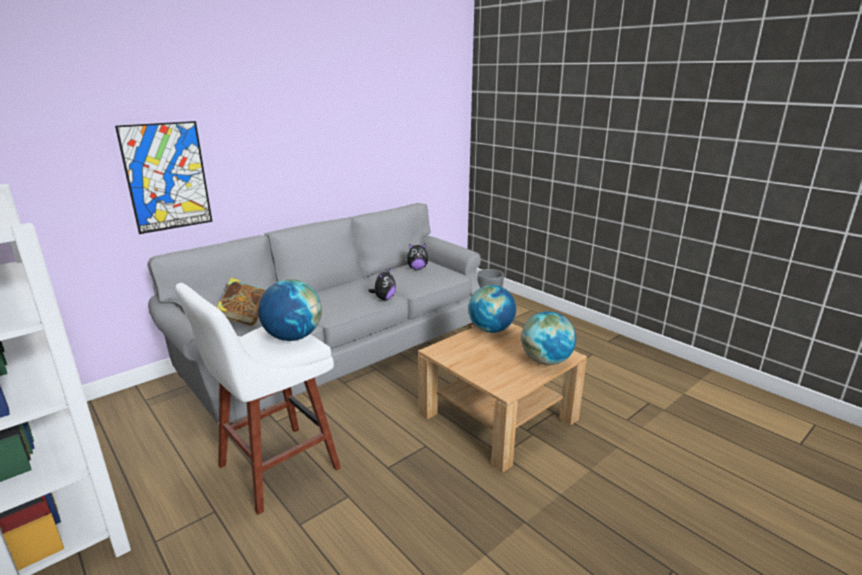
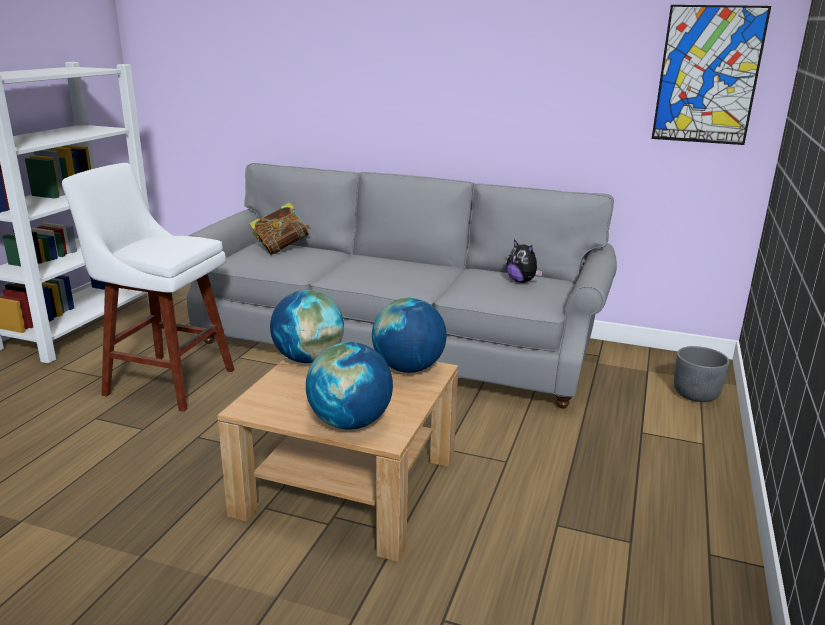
camera: 60 degrees right, 0 degrees up
(167, 177) = (297, 89): picture -> picture (708, 75)
(293, 337) = (173, 248): globe -> globe (308, 359)
(384, 299) = (408, 288): plush toy -> none

